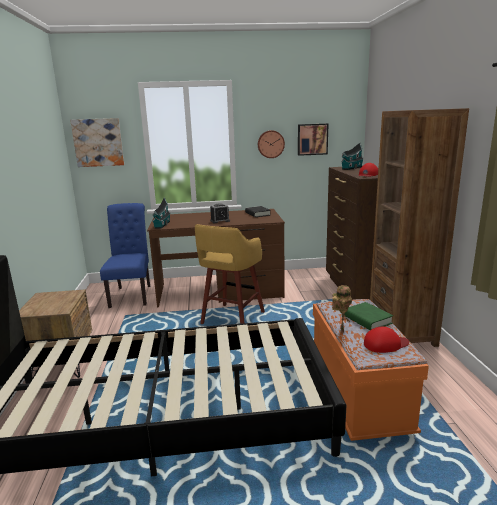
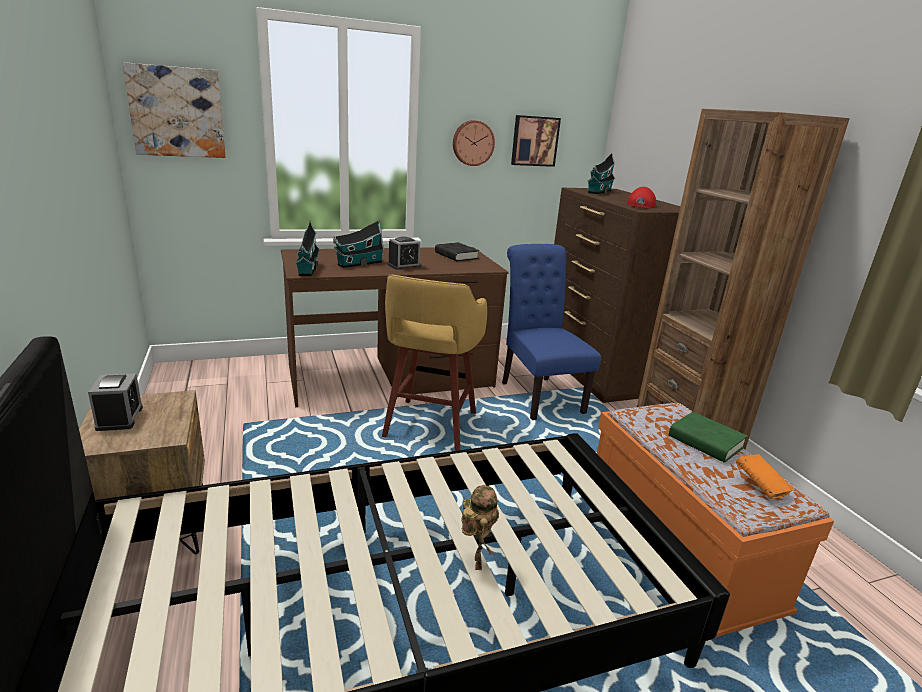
camera: 15 degrees left, 5 degrees up
(43, 301) = (119, 418): none -> alarm clock
(132, 294) = (241, 384): blue chair -> blue chair (538, 395)
(193, 221) = (358, 264): none -> toy house
(340, 329) = (678, 461): toy robot -> toy robot (475, 562)
(385, 344) = (760, 486): red cap -> orange book

